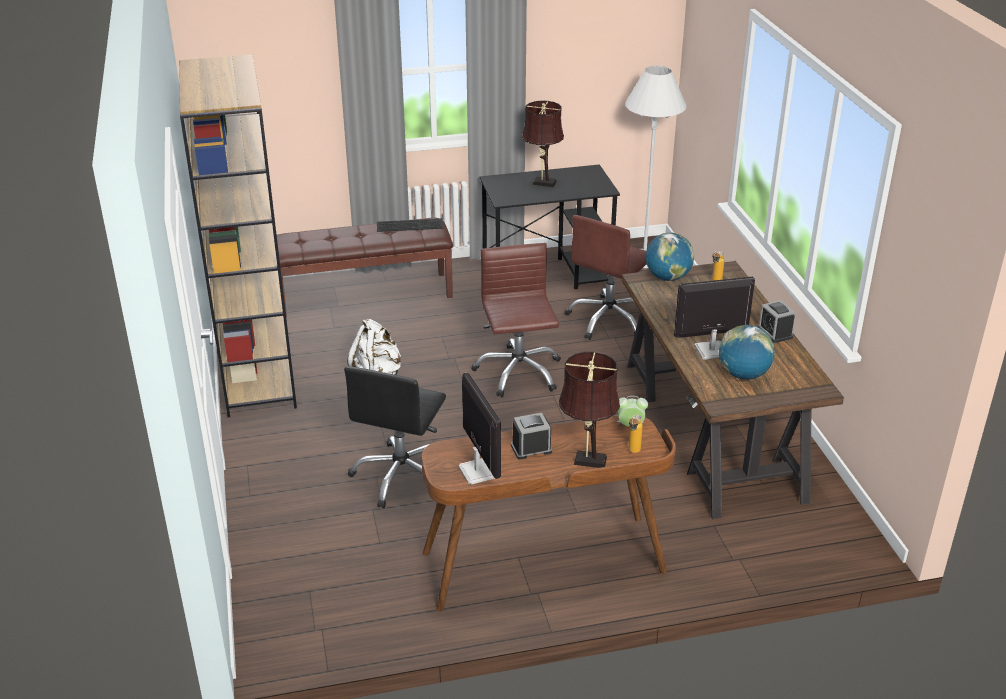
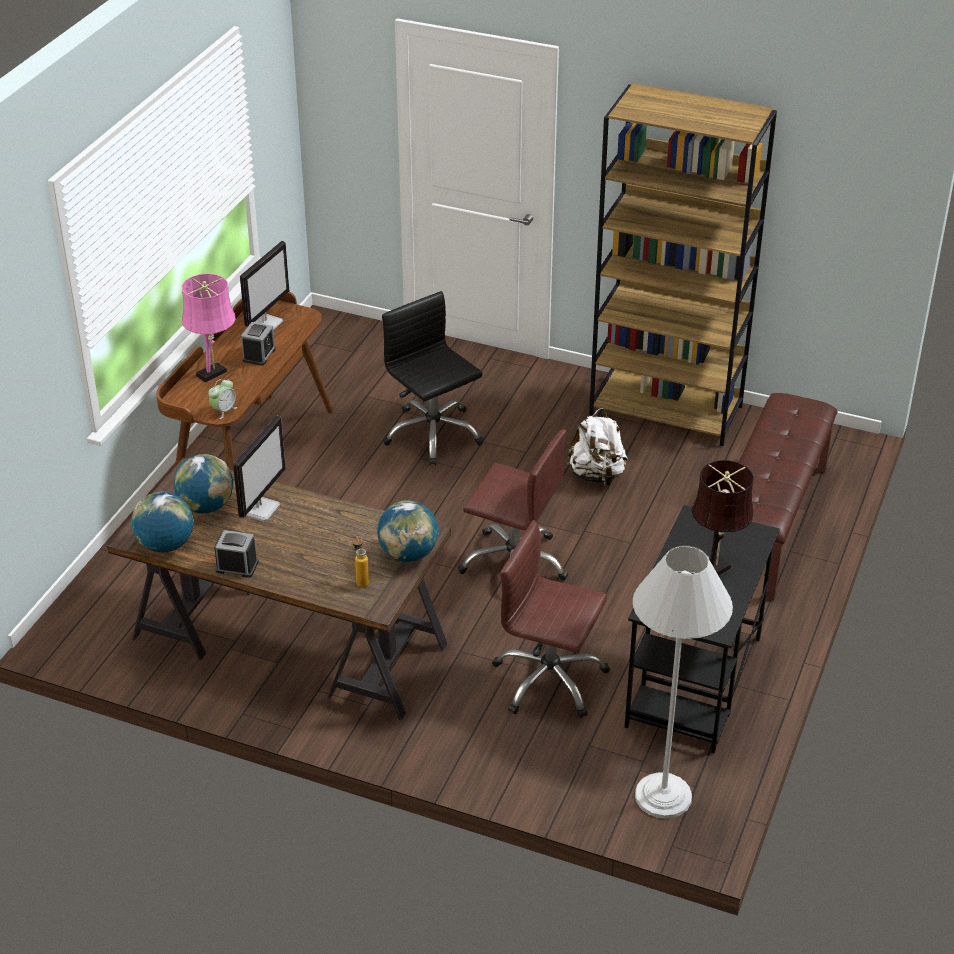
camera: 125 degrees right, 5 degrees up
(410, 224) = (773, 498): keyboard -> none
(478, 471) = (265, 323): monitor -> monitor turned 75 degrees counterclockwise
(586, 460) = (214, 372): brown table lamp -> pink table lamp
(608, 320) = (549, 680): brown office chair -> brown office chair turned 45 degrees counterclockwise
(632, 452) = (194, 396): bottle -> none
(803, 371) = (166, 545): none -> globe

